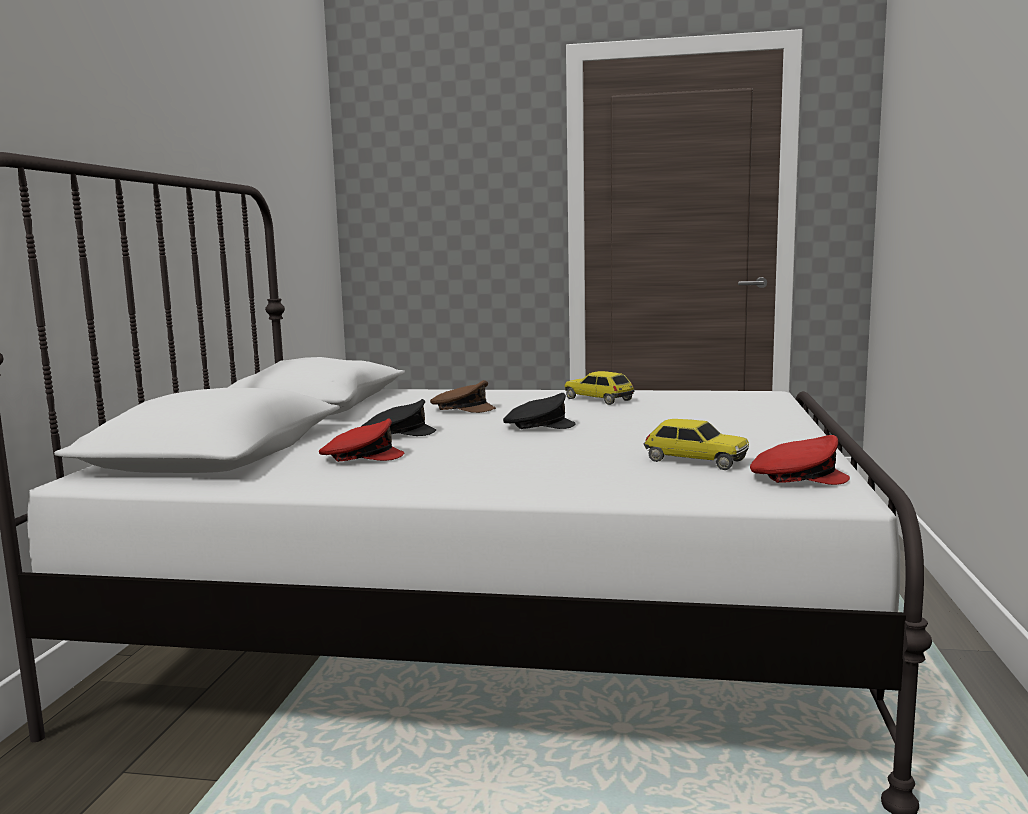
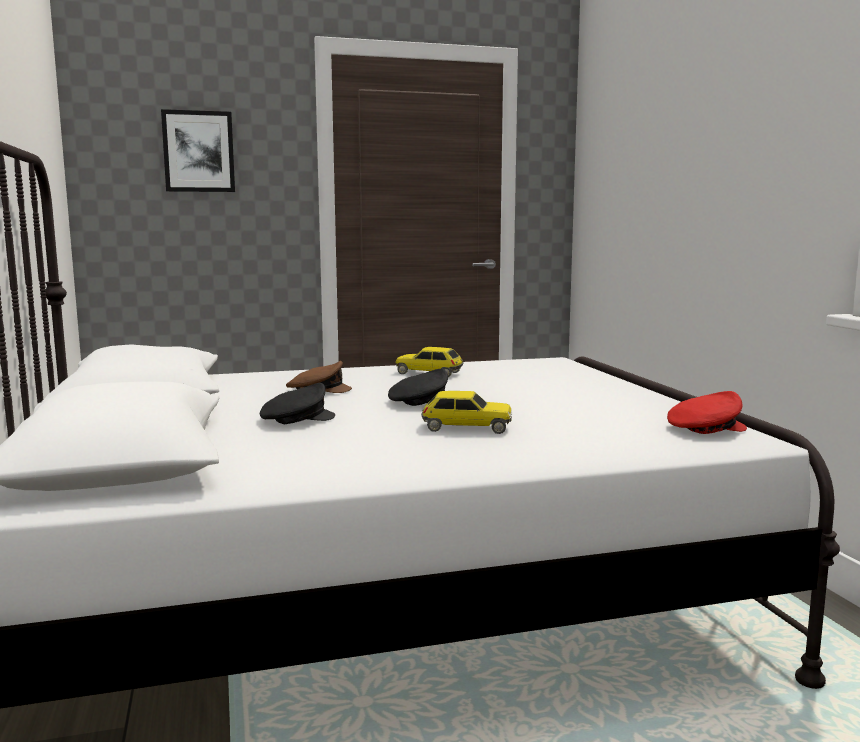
camera: 25 degrees left, 0 degrees up
(360, 457) = (303, 447): red cap -> none
(451, 172) = (198, 151): none -> picture
(695, 460) = (607, 421): toy car -> toy car (466, 427)

